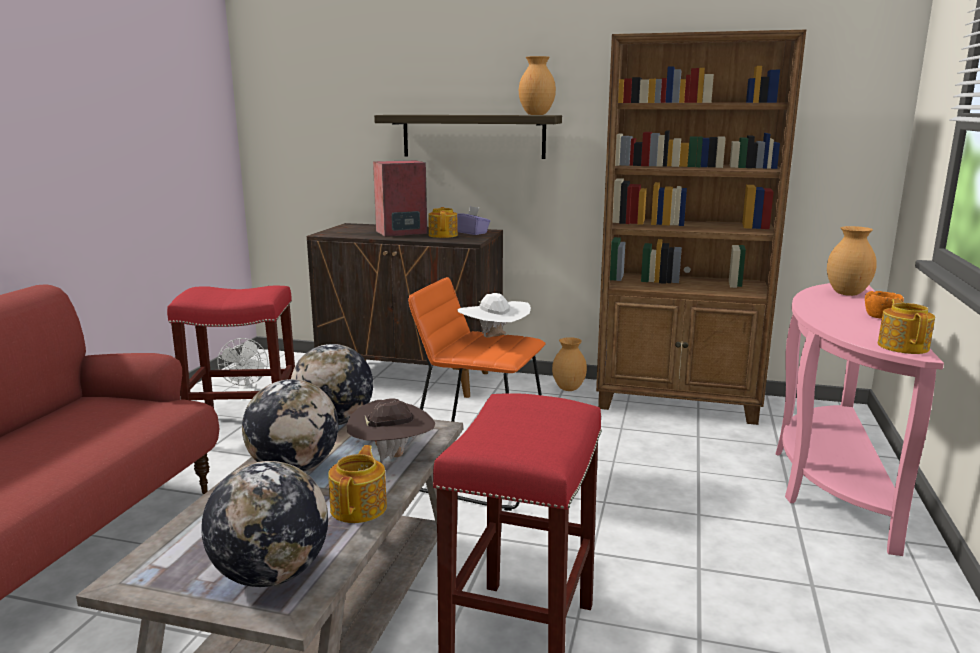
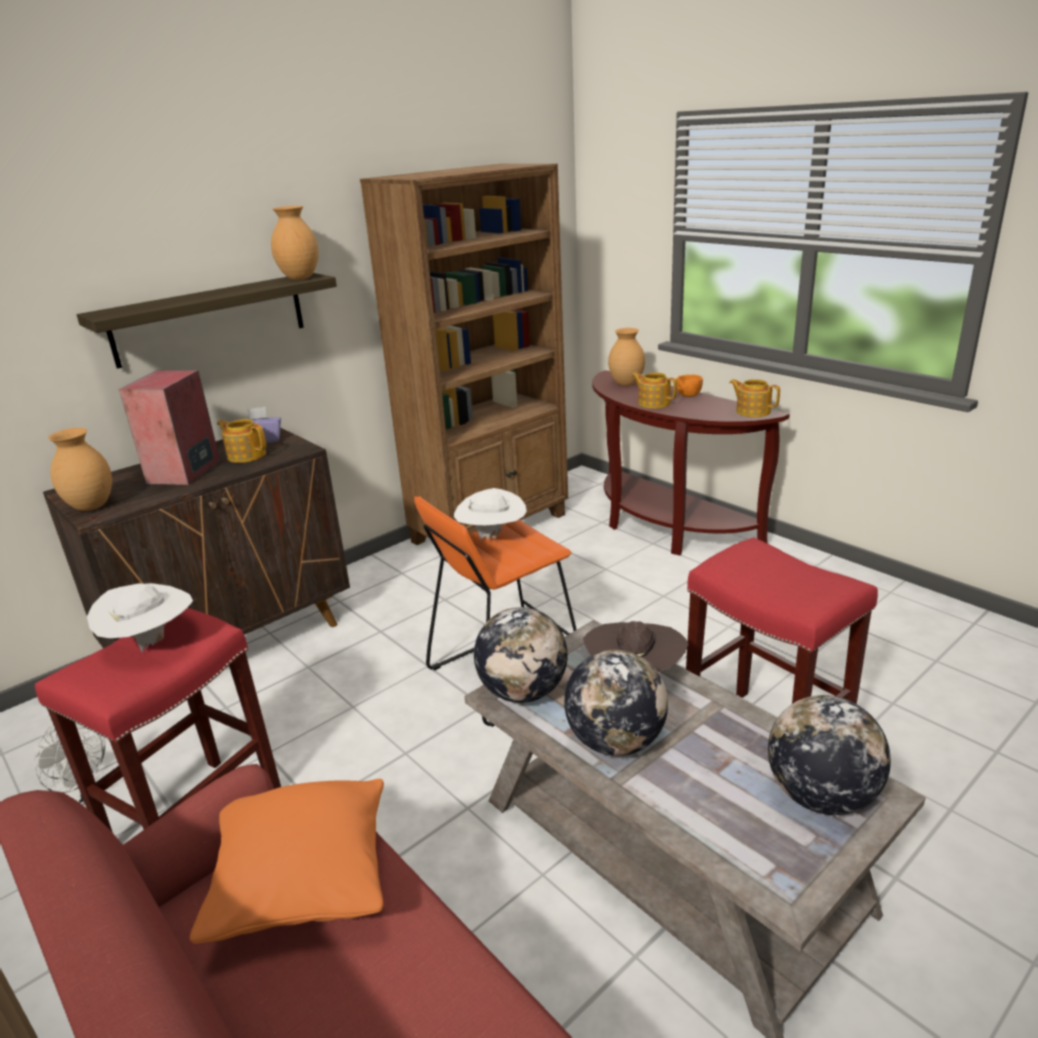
camera: 55 degrees left, 10 degrees up
(110, 420) = (304, 886): none -> orange pillow
(240, 291) = (151, 642): none -> white hat
(360, 507) = (726, 719): teapot -> teapot (653, 403)
(568, 389) = (396, 564): brown vase -> brown vase (91, 507)
(829, 480) = (665, 528): pink console table -> brown console table

